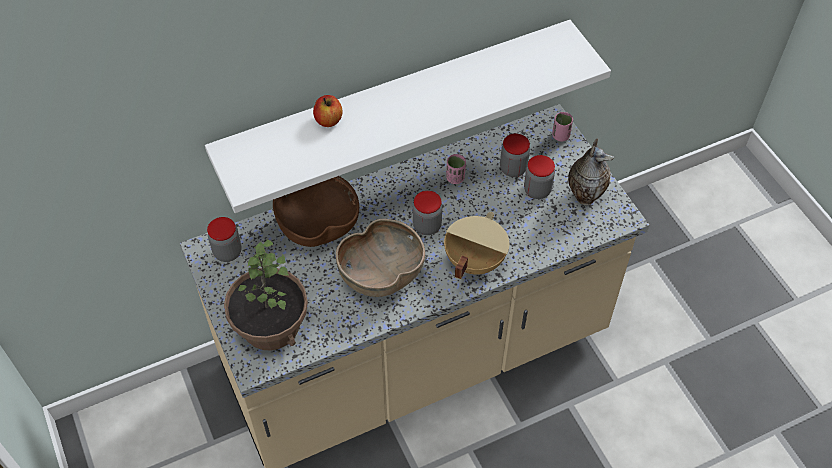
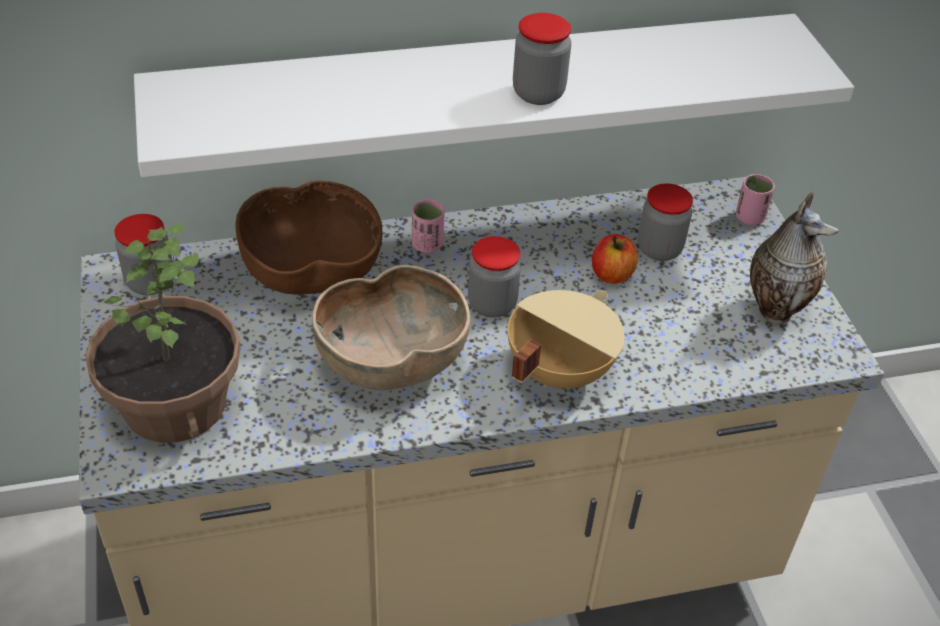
camera: 10 degrees right, 10 degrees down
(328, 120) = (350, 75): apple -> apple (612, 274)
(455, 178) = (559, 245): pink cup -> pink cup (427, 244)
(537, 190) = (693, 286): jar -> jar (538, 93)

